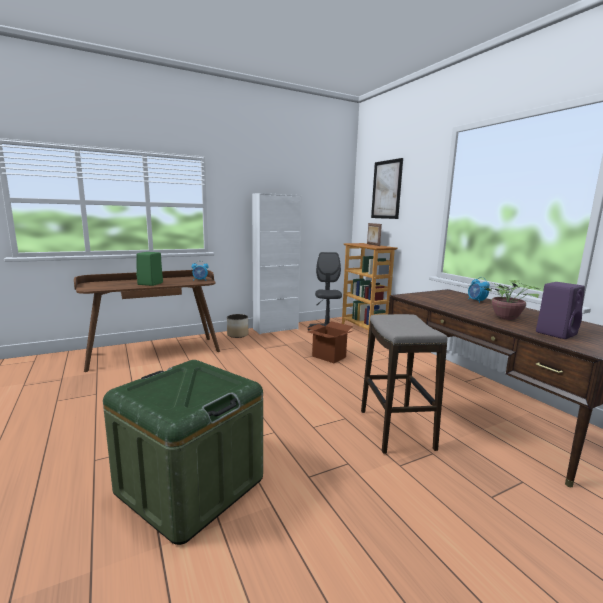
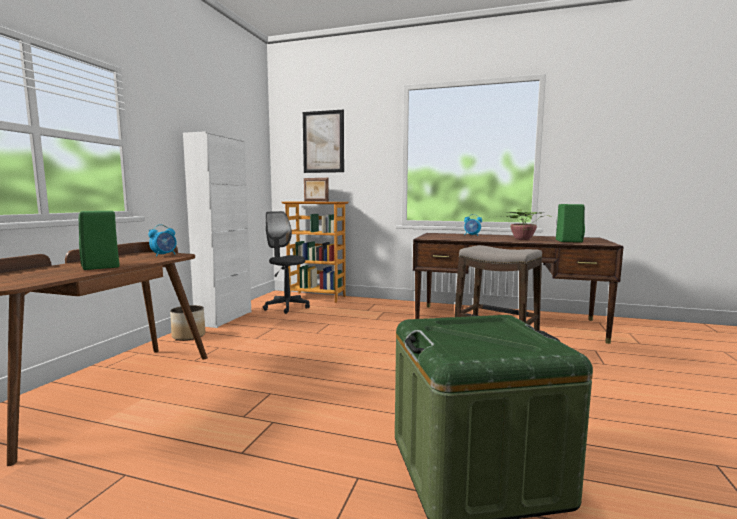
camera: 45 degrees left, 5 degrees down
(328, 356) = (337, 325): cardboard box -> none
(556, 333) = (568, 241): purple speaker -> green speaker

